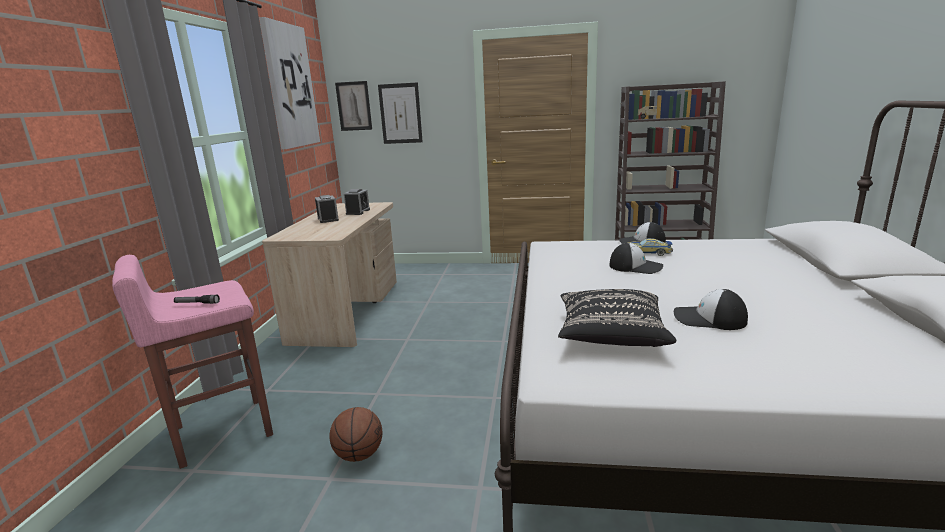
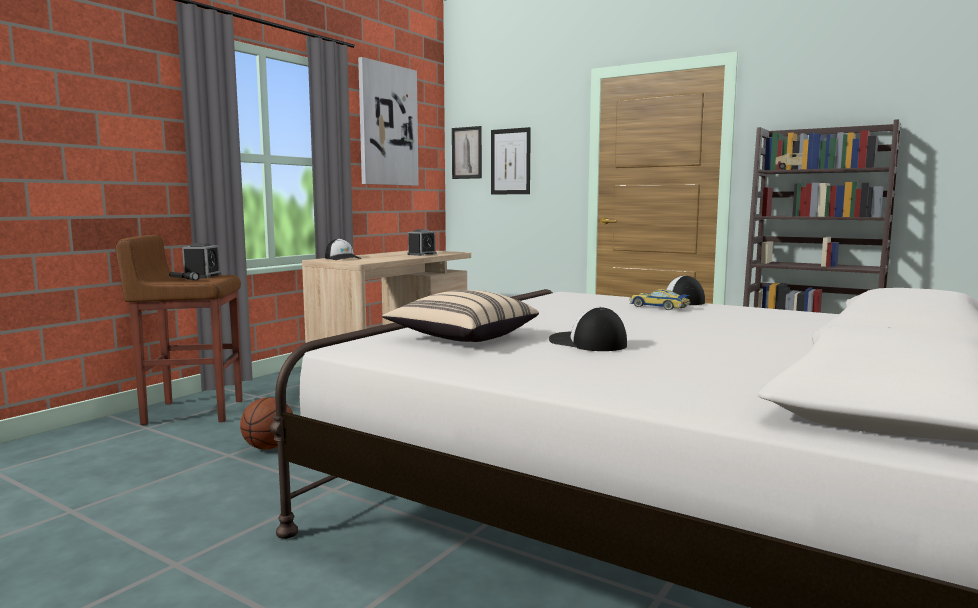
camera: 25 degrees right, 10 degrees down
(221, 431) = (192, 412): pink stool -> brown stool
(328, 219) = (384, 255): alarm clock -> alarm clock (202, 276)
(611, 335) = (462, 338): black pillow -> beige pillow
(636, 267) = (615, 312): cap -> cap (343, 258)

